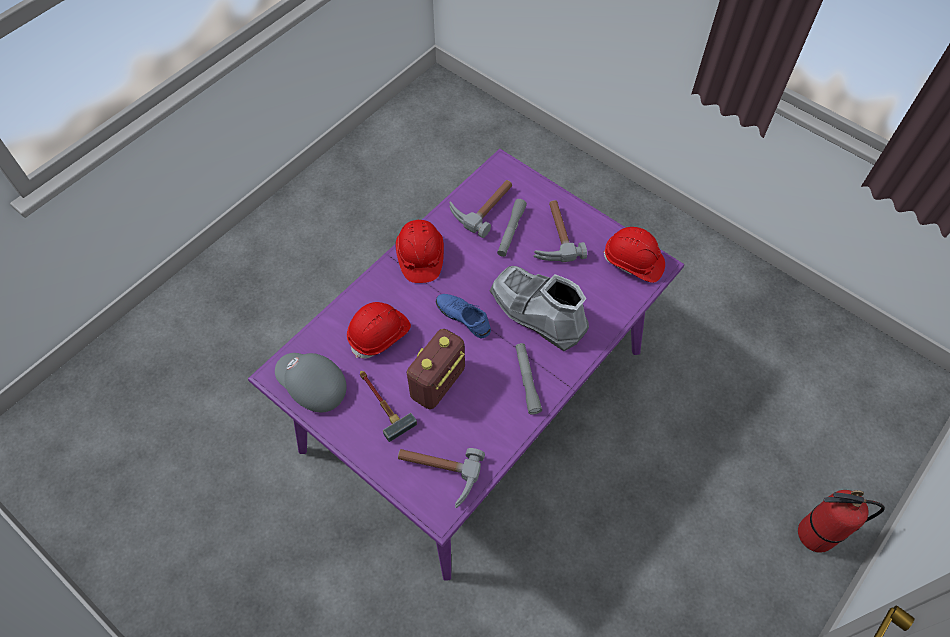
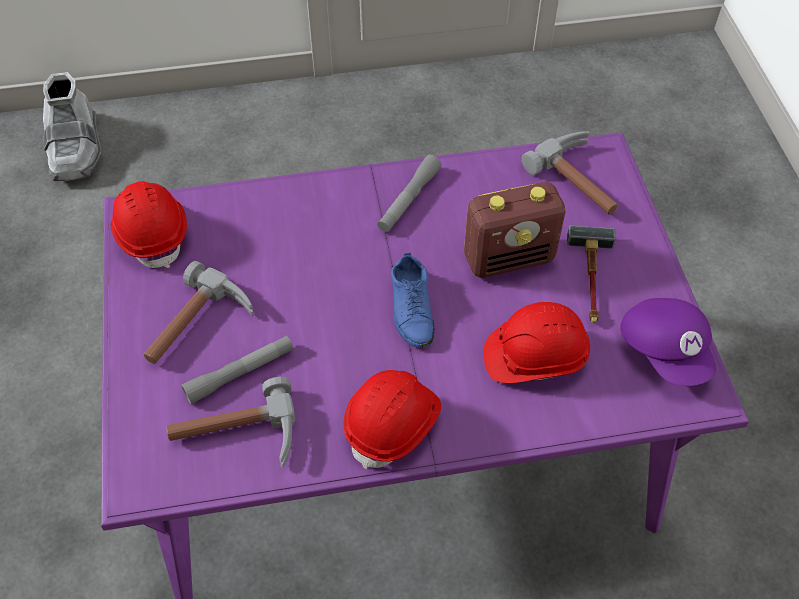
camera: 140 degrees left, 5 degrees down
(312, 387) = (666, 350): grey cap -> purple cap
(537, 312) = (322, 255): grey boot -> grey boot (76, 150)
(815, 535) = (225, 121): fire extinguisher -> none

